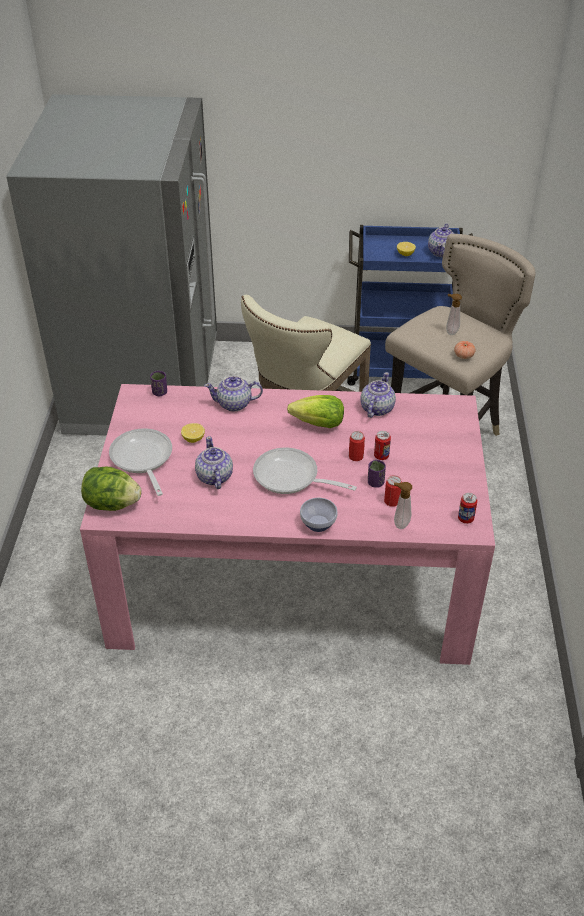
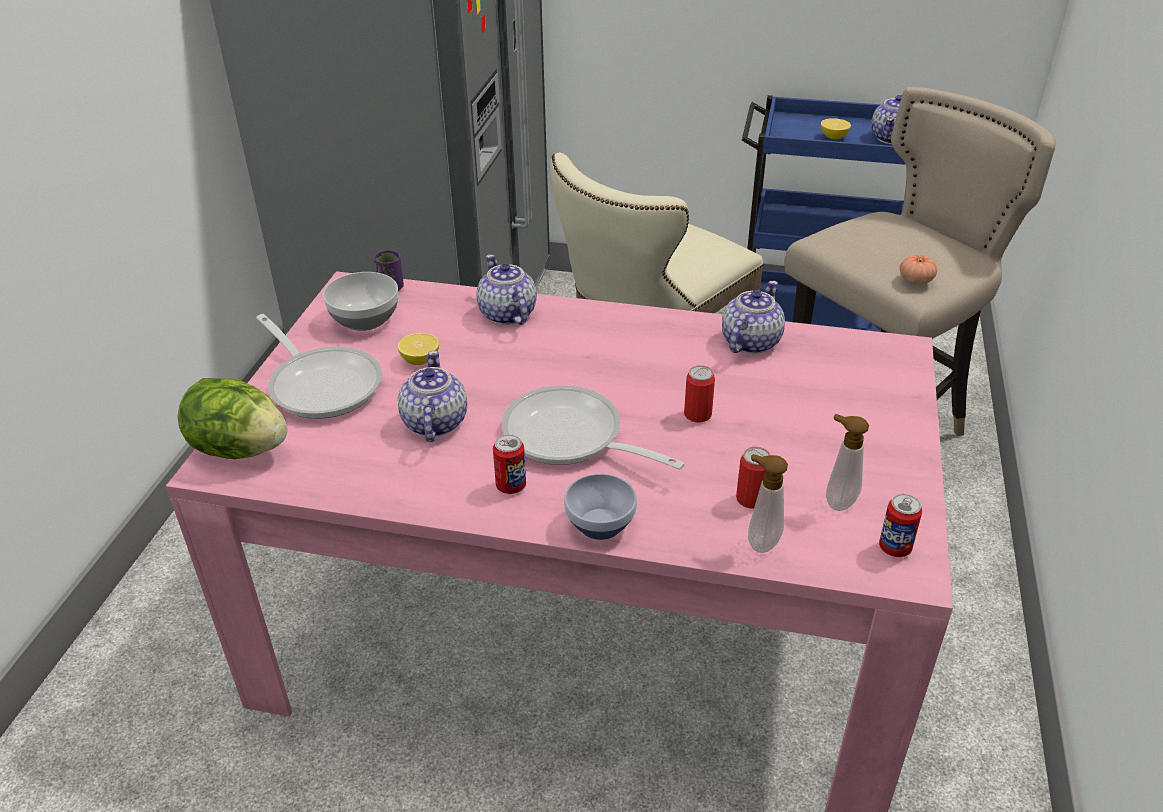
camera: 10 degrees right, 5 degrees down
(142, 460) = (322, 384): frying pan -> frying pan turned 150 degrees clockwise
(152, 415) = (366, 319): none -> bowl
(234, 404) = (507, 315): teapot -> teapot turned 60 degrees clockwise
(318, 424) = (642, 357): lettuce -> none
(375, 483) = (725, 463): purple cup -> none
(381, 456) = (744, 418): can -> can (511, 486)
(450, 331) = (896, 245): soap dispenser -> soap dispenser (837, 501)

